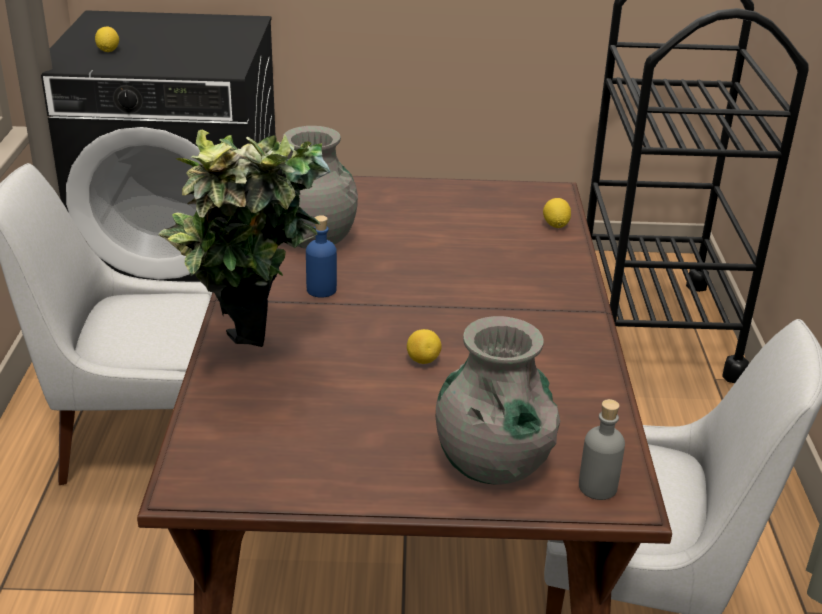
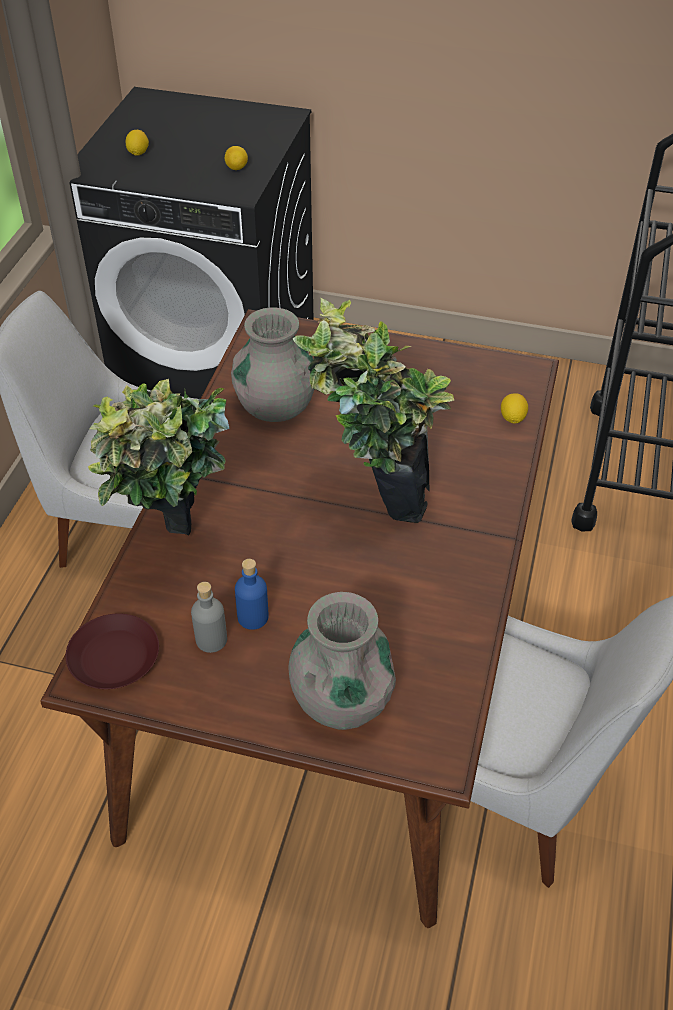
camera: 15 degrees right, 15 degrees up
(214, 462) = (113, 657): none -> brown plate
(321, 290) = (262, 472): blue bottle -> blue bottle (253, 617)
(423, 360) = (324, 572): lemon -> lemon (237, 168)
(448, 304) = (371, 507): none -> potted plant
(597, 487) = (423, 743): grey bottle -> grey bottle (211, 640)

